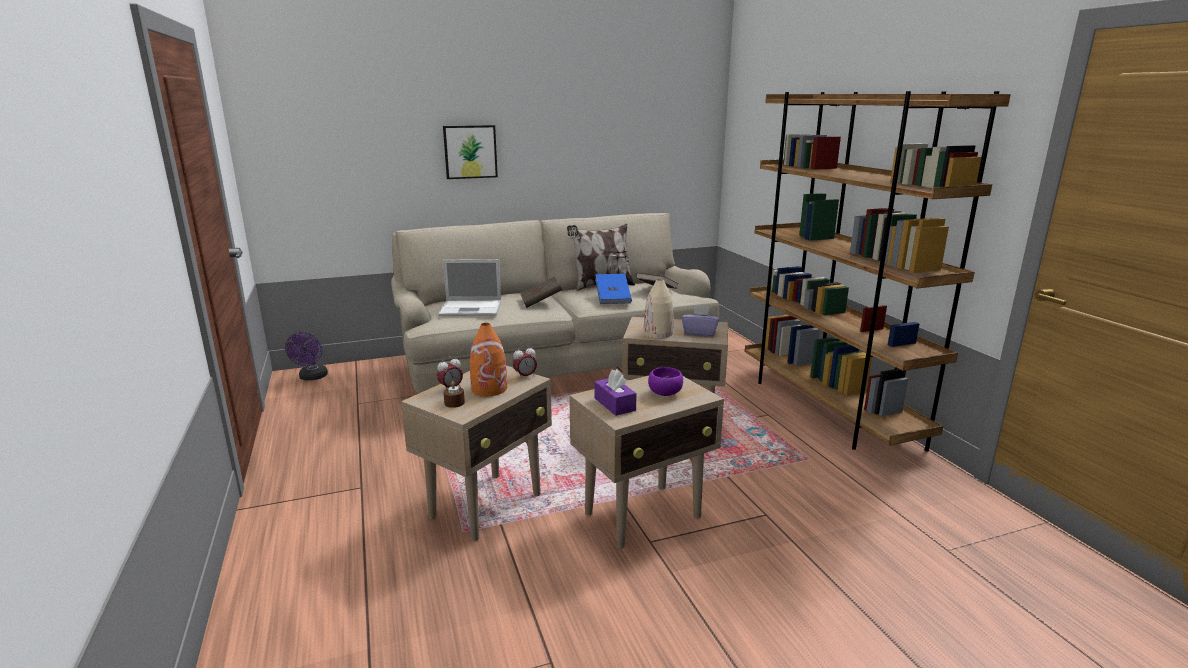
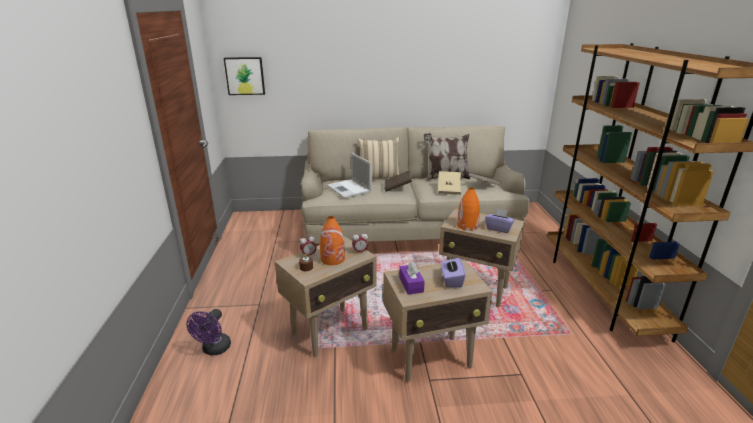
camera: 15 degrees right, 5 degrees up
(312, 377) = (254, 219): purple fan -> purple fan (214, 350)
(470, 151) = (364, 76): picture -> picture (245, 76)
(472, 308) = (349, 189): laptop -> laptop turned 45 degrees clockwise
(509, 293) = (379, 178): none -> beige pillow
(613, 298) = (449, 190): blue book -> beige book
(658, 333) = (467, 226): beige vase -> orange vase
(666, 393) = (451, 280): purple bowl -> purple tissue box

